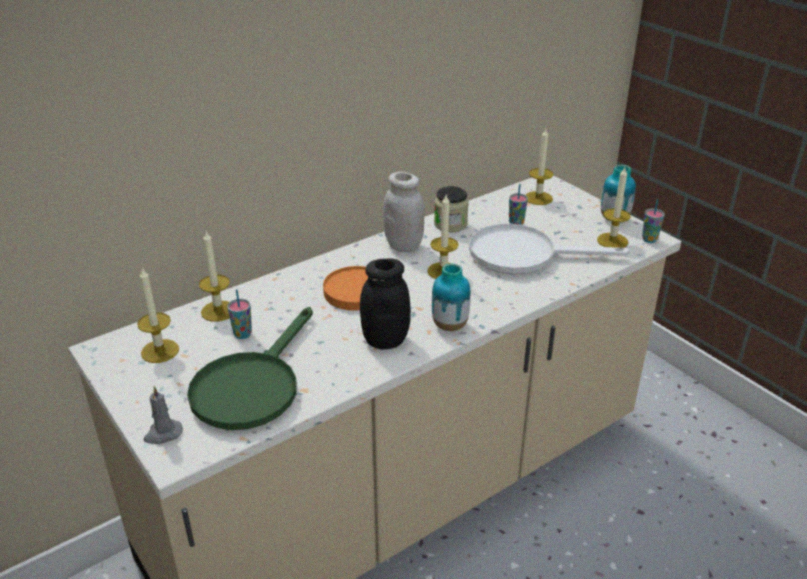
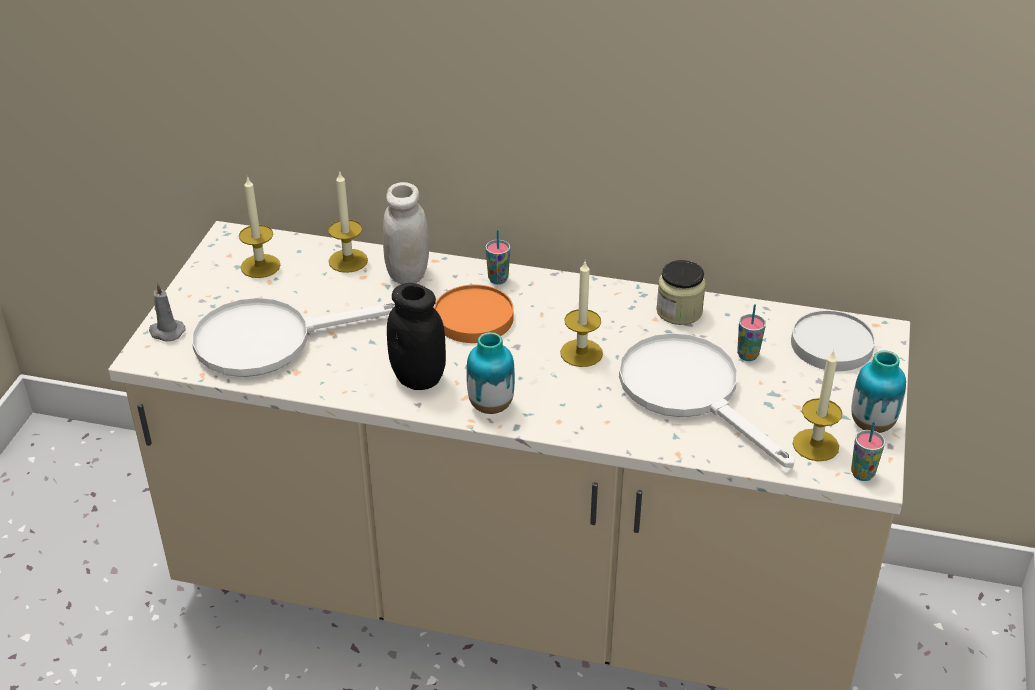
camera: 50 degrees right, 5 degrees up
(242, 334) = (331, 293): cup -> cup (498, 279)
(252, 386) = (269, 340): green frying pan -> white frying pan
(403, 245) = (593, 303): white jar -> white jar (408, 274)
(538, 198) = (832, 344): candle -> white plate

